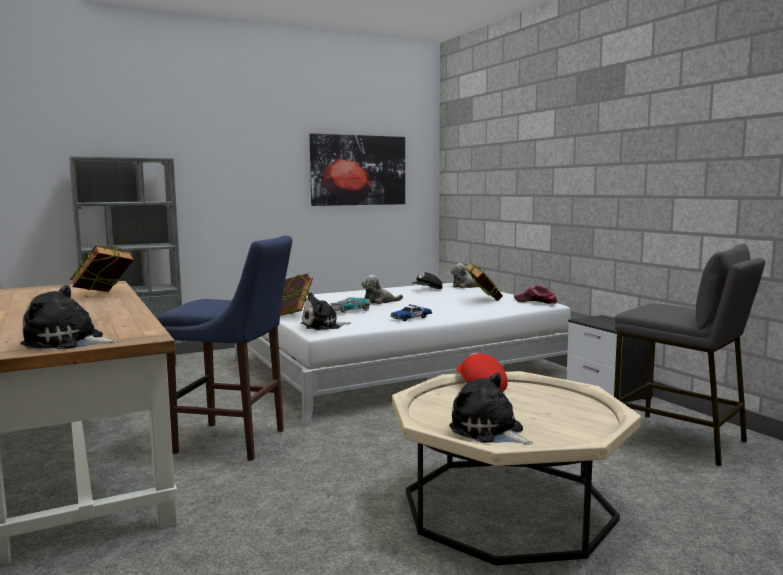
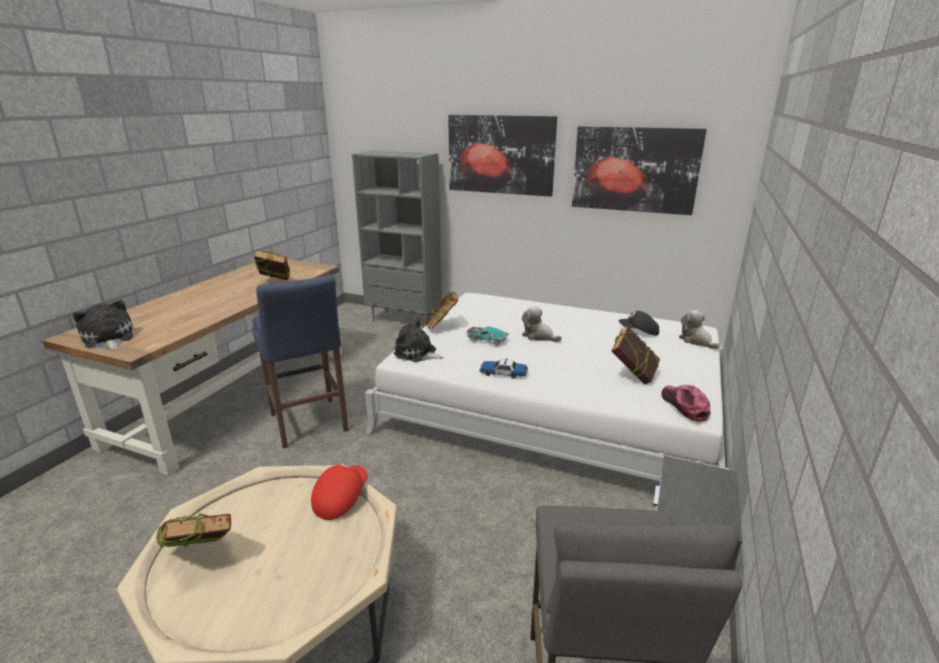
camera: 50 degrees right, 15 degrees up
(236, 160) = (500, 155): none -> picture
(489, 431) = (202, 558): plush toy -> book

